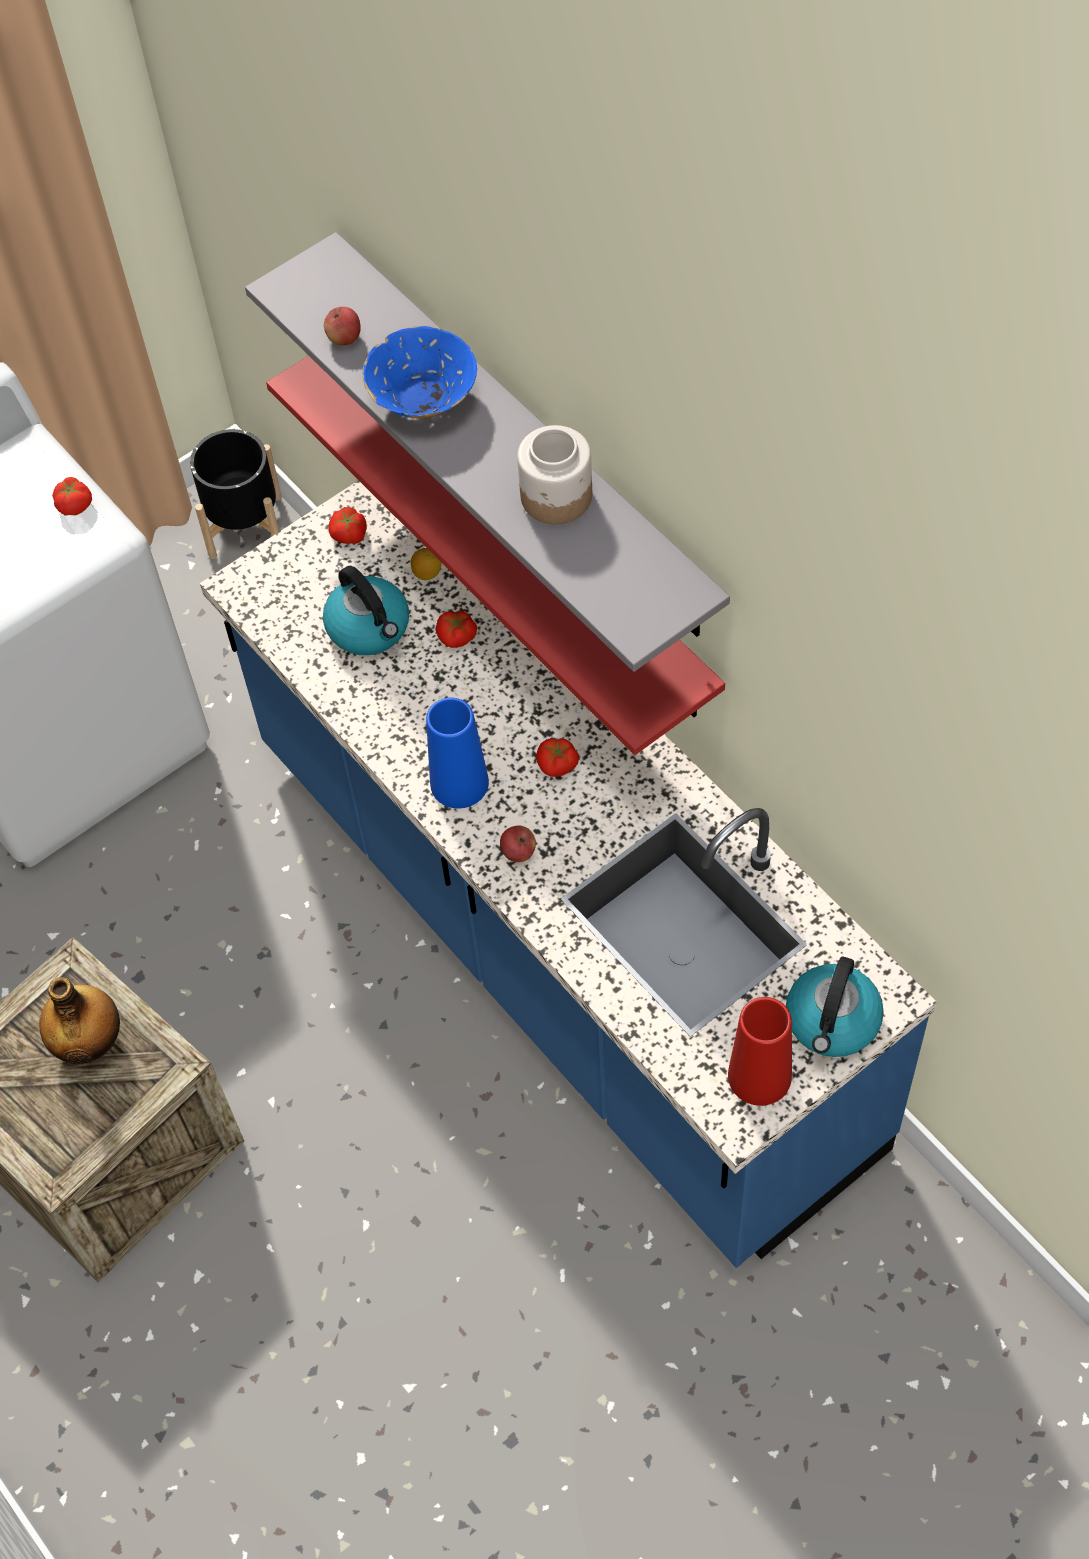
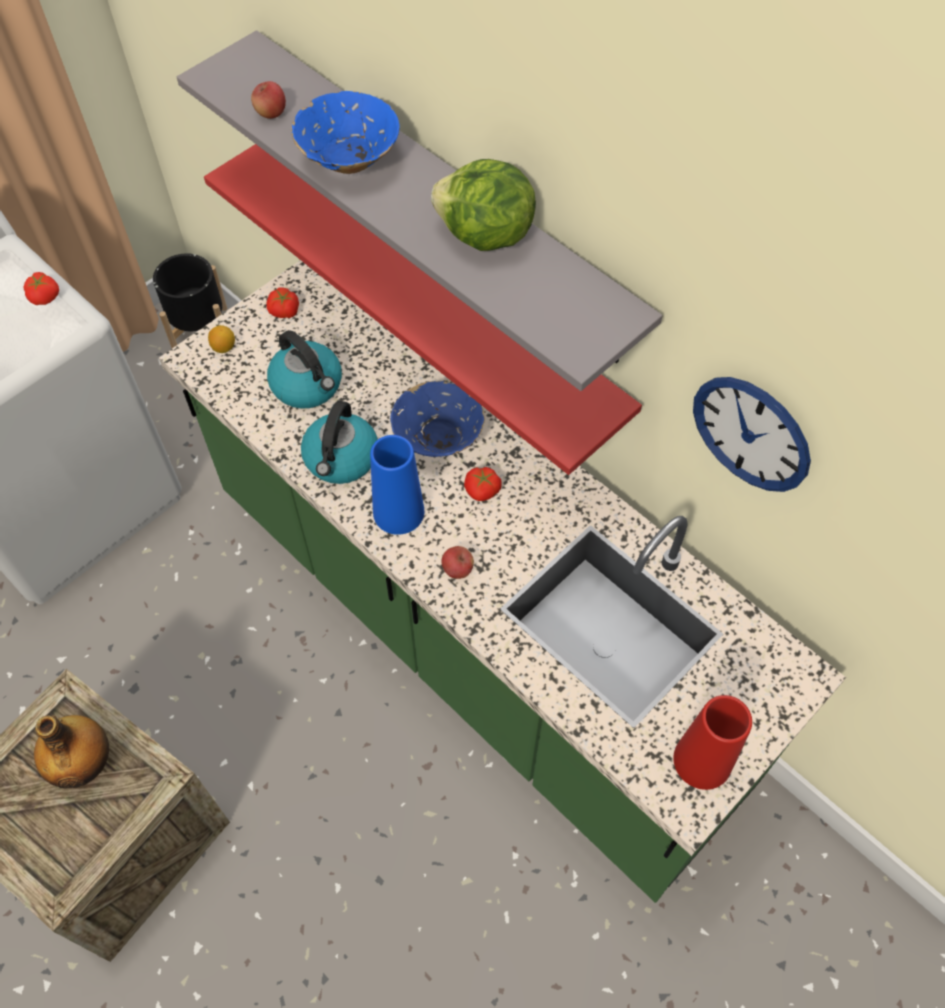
camera: 10 degrees left, 0 degrees up
(427, 573) = (353, 338): lemon -> lemon (224, 347)
(457, 637) = (383, 388): tomato -> none
(514, 700) = (438, 438): none -> blue bowl
(556, 497) = (484, 236): jar -> lettuce
(558, 947) = (472, 637): blue counter -> green counter
(818, 725) = (751, 433): none -> wall clock
(832, 1022) = (758, 703): kettle -> kettle (341, 459)

